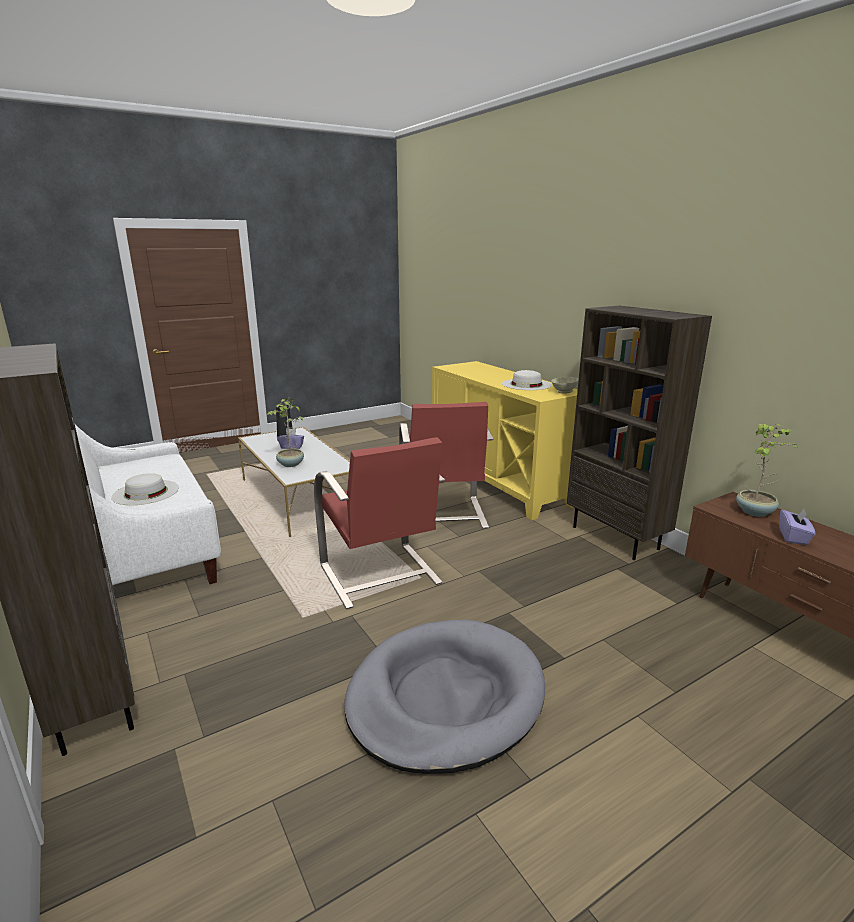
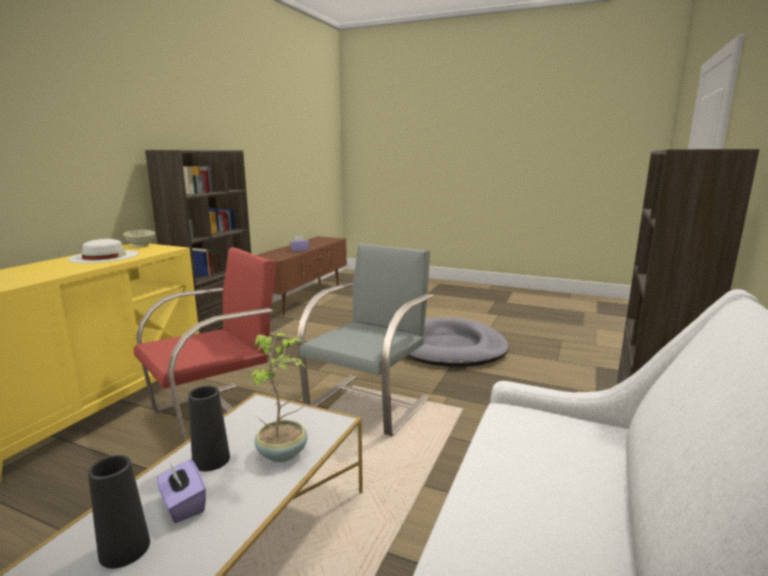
camera: 125 degrees left, 5 degrees down
(146, 492) = (557, 462): white hat -> none
(312, 453) = (211, 460): none -> black vase
(380, 575) = (369, 403): red armchair -> grey armchair
(755, 512) = (274, 254): potted plant -> none

